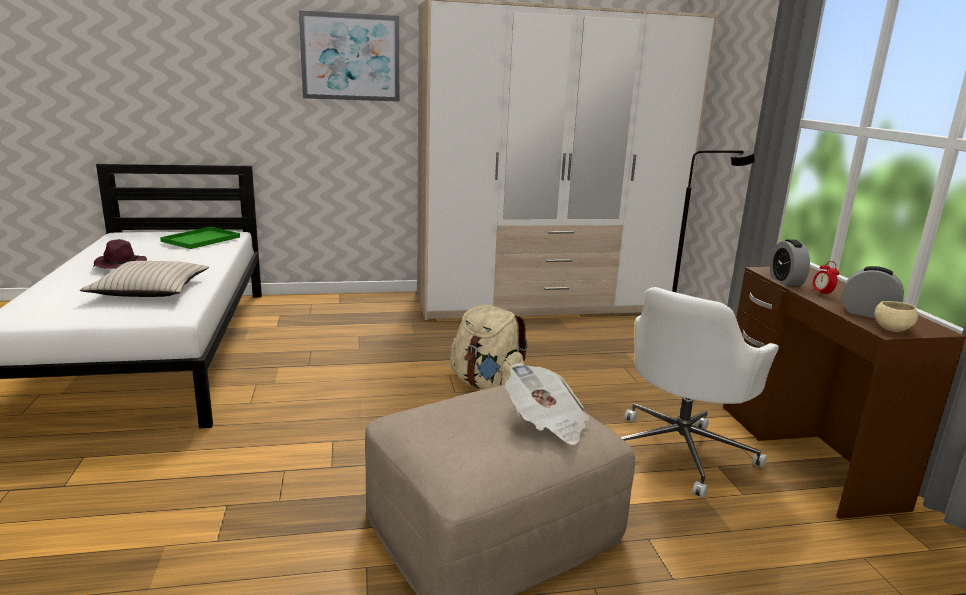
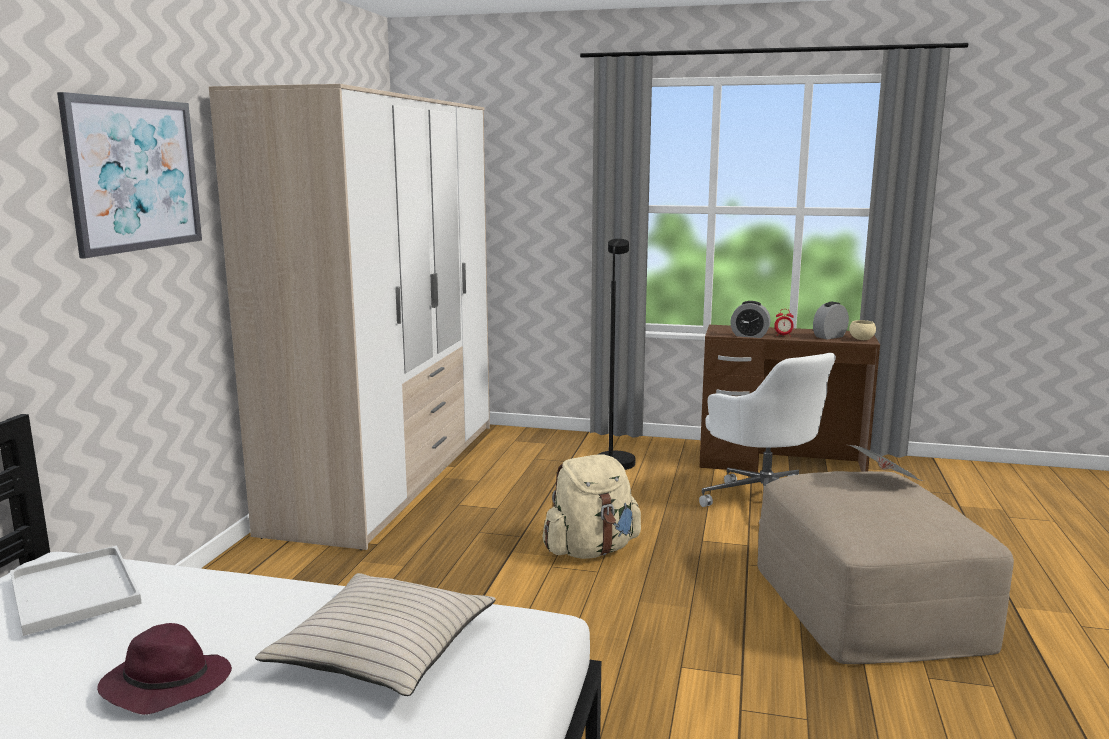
camera: 65 degrees left, 5 degrees down
(202, 239) = (72, 590): green tray -> white tray

